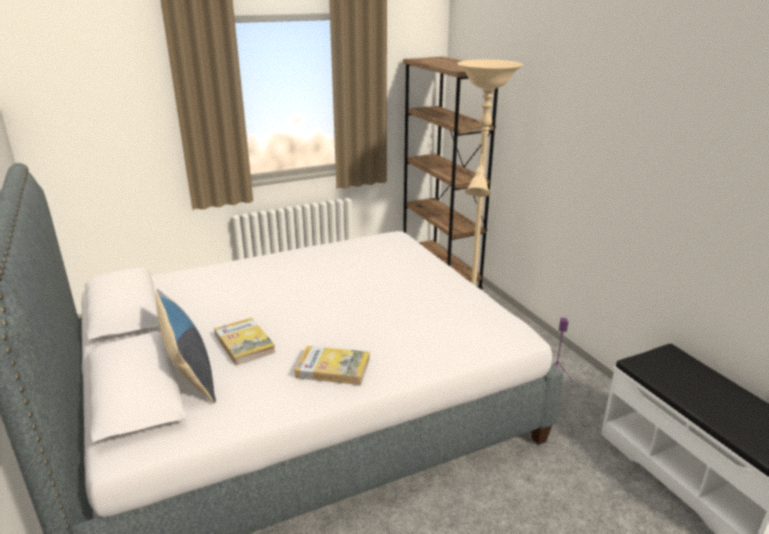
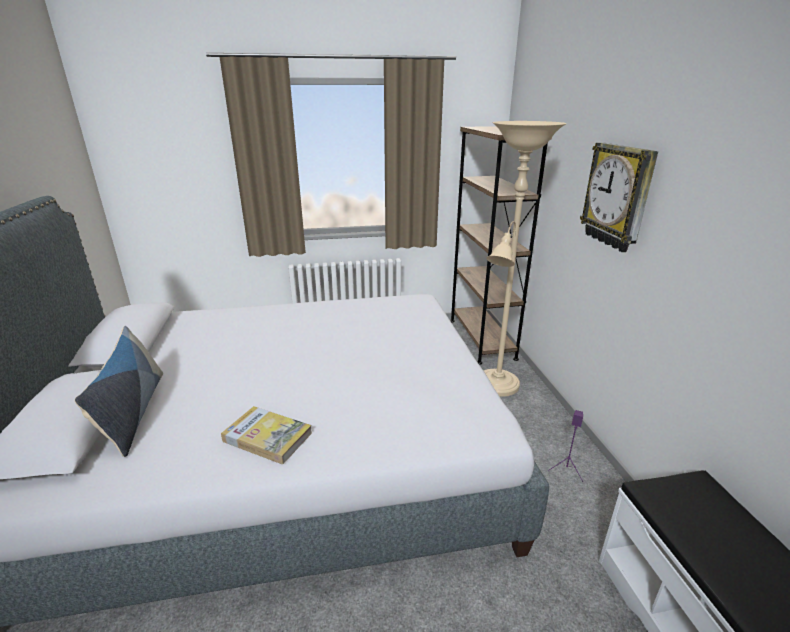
camera: 15 degrees right, 0 degrees up
(244, 343) = (204, 392): book -> none
(574, 127) = (618, 196): none -> wall clock

